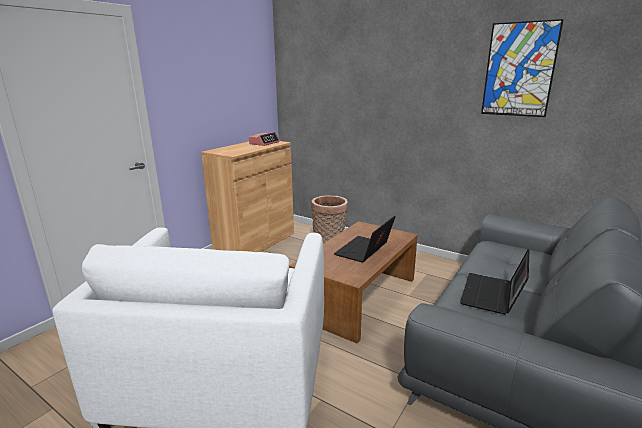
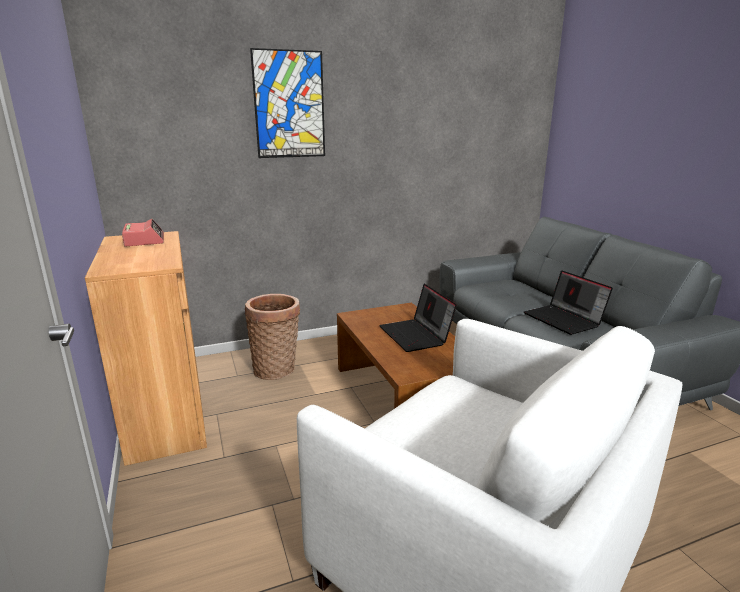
camera: 55 degrees left, 0 degrees up
(519, 70) = (443, 111): picture -> picture (289, 105)

